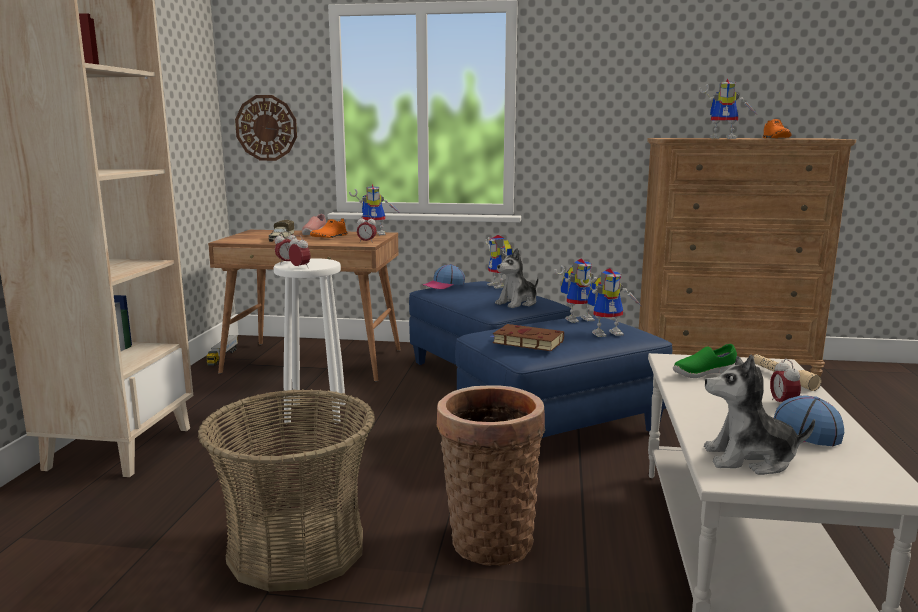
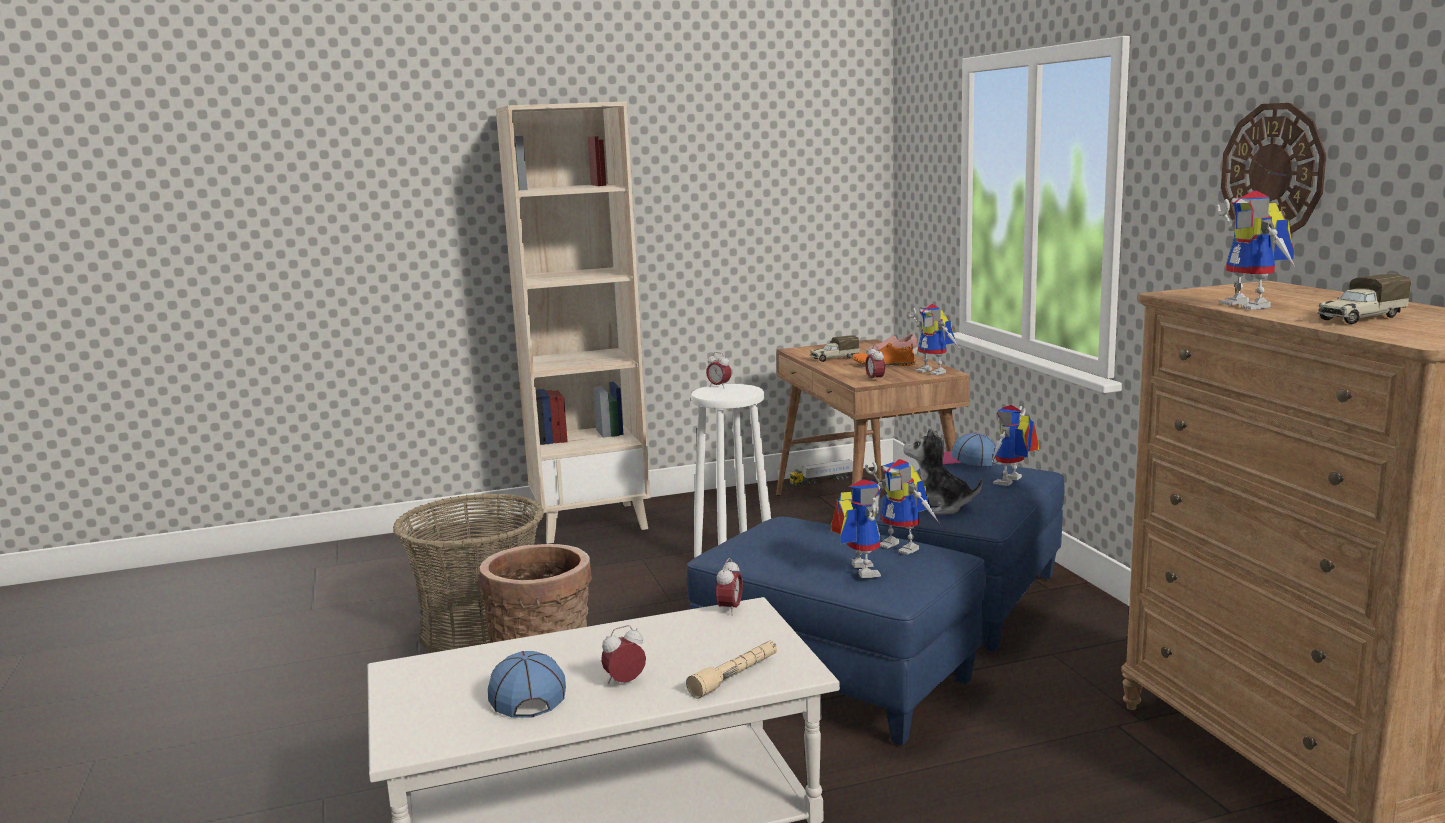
camera: 65 degrees right, 0 degrees up
(266, 128) = (918, 215): wall clock -> wall clock (1273, 172)
(300, 268) = (703, 394): alarm clock -> alarm clock (730, 609)
(526, 342) = (761, 541): brown book -> none
(608, 333) = (857, 570): toy robot -> toy robot turned 150 degrees counterclockwise
(703, 374) = (700, 632): green shoe -> none
(749, 459) = (445, 676): plush toy -> none
(775, 138) = (1360, 318): orange shoe -> toy truck

